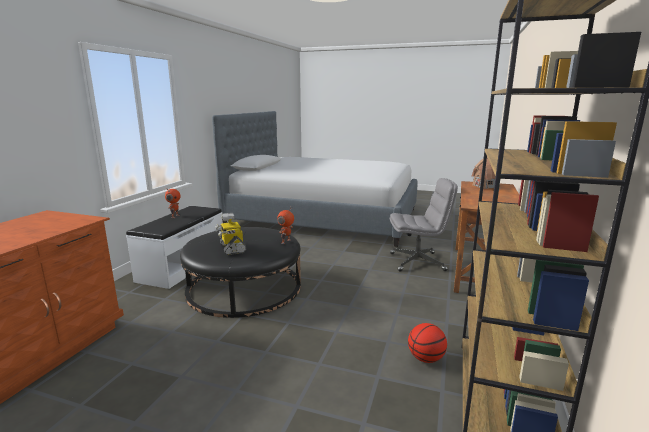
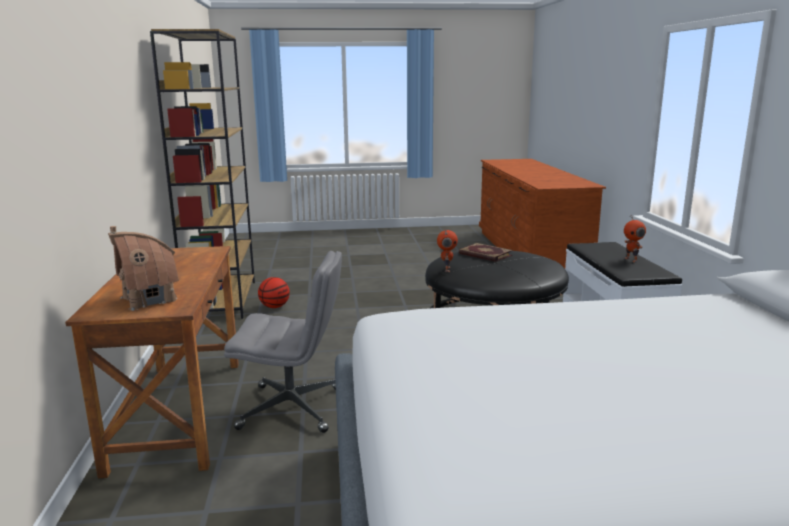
camera: 155 degrees right, 0 degrees up
(232, 248) = (484, 255): toy robot -> book
(417, 262) = (293, 408): grey office chair -> grey office chair turned 150 degrees counterclockwise

